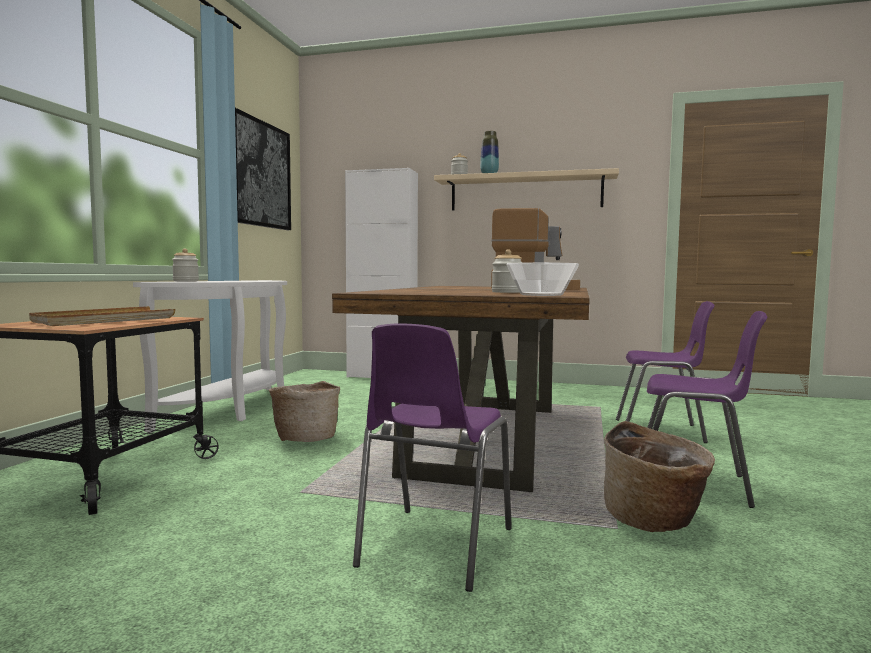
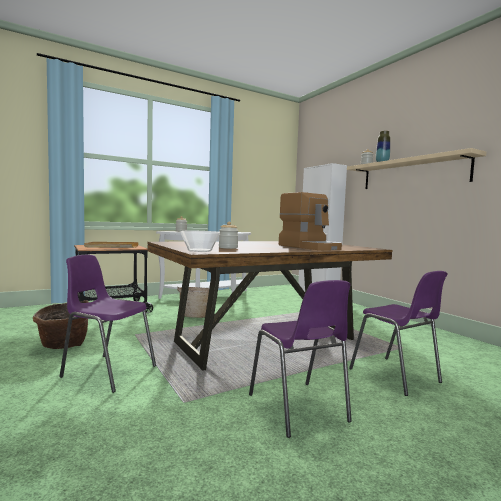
camera: 45 degrees right, 0 degrees up
(260, 174) = (259, 174): picture -> none
(433, 548) = (107, 371): purple chair -> purple chair turned 45 degrees clockwise
(654, 520) = (211, 410): basket -> basket (63, 345)

